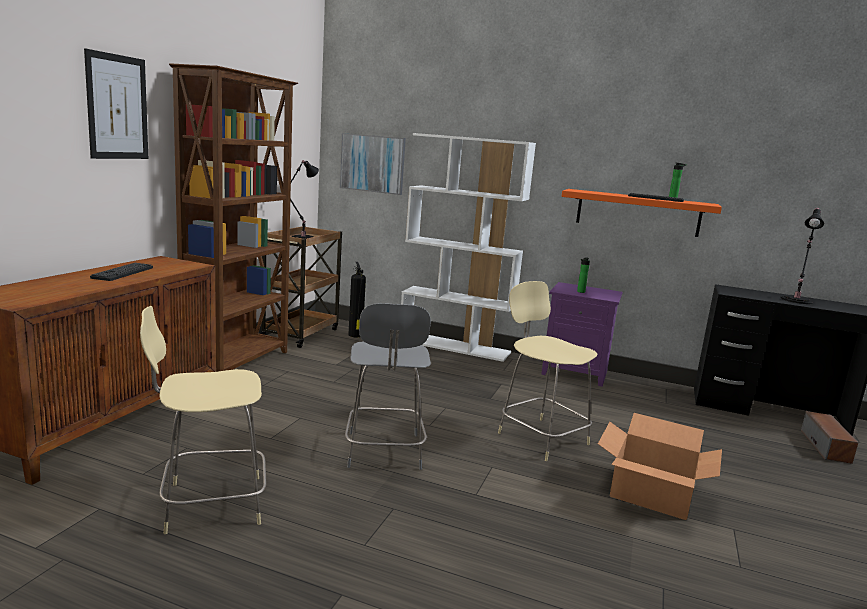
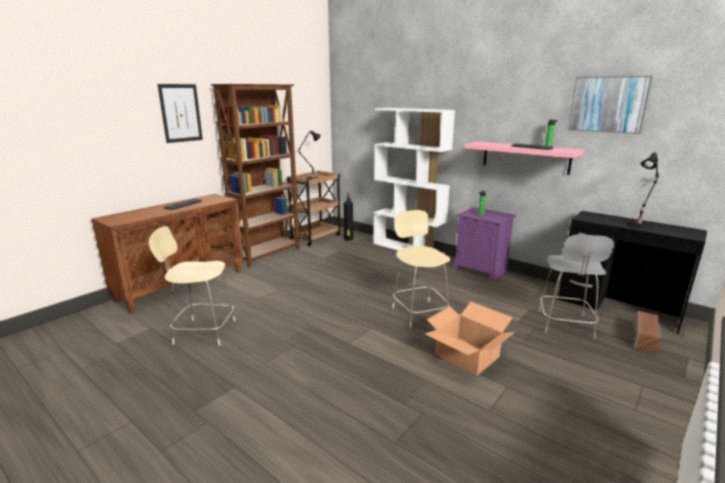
camera: 20 degrees right, 5 degrees up
(372, 163) = (359, 128): picture -> picture (608, 104)
(384, 452) = (312, 313): grey chair -> grey chair (565, 325)
(638, 212) = (525, 157): orange shelf -> pink shelf

